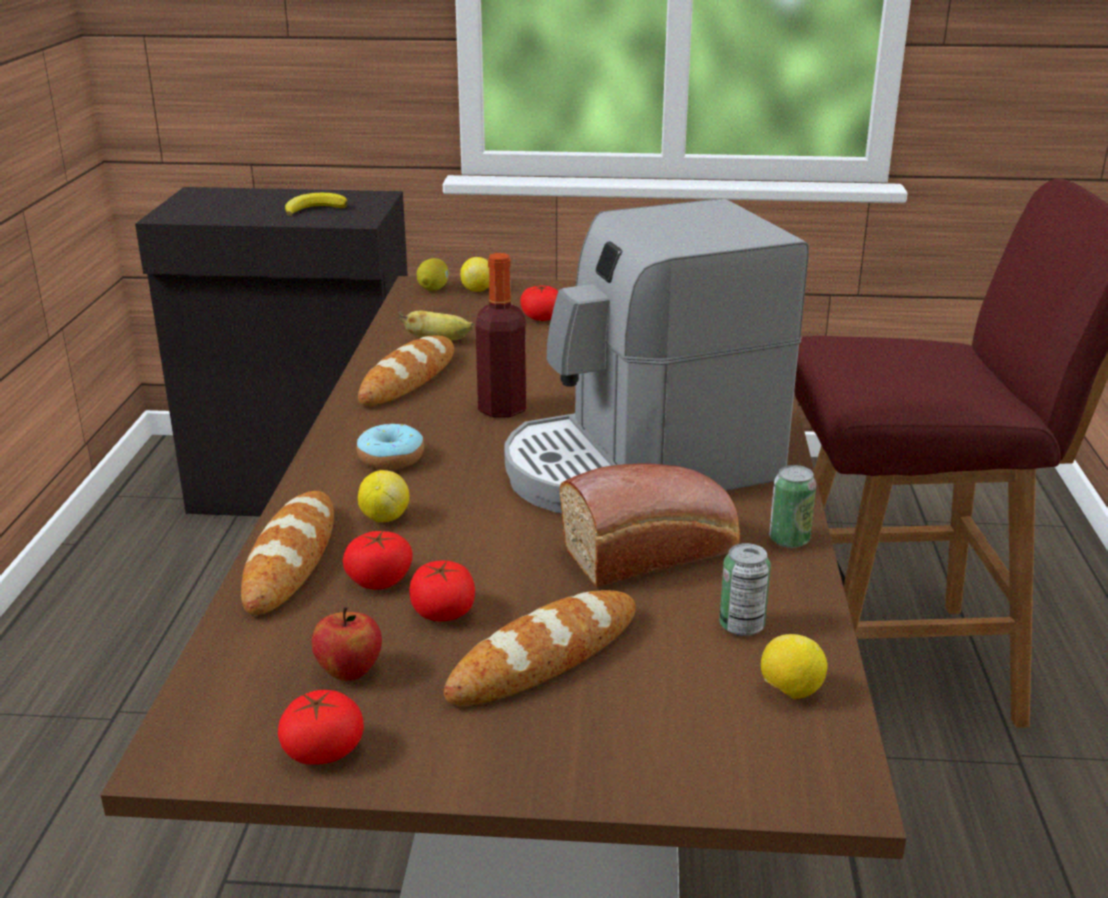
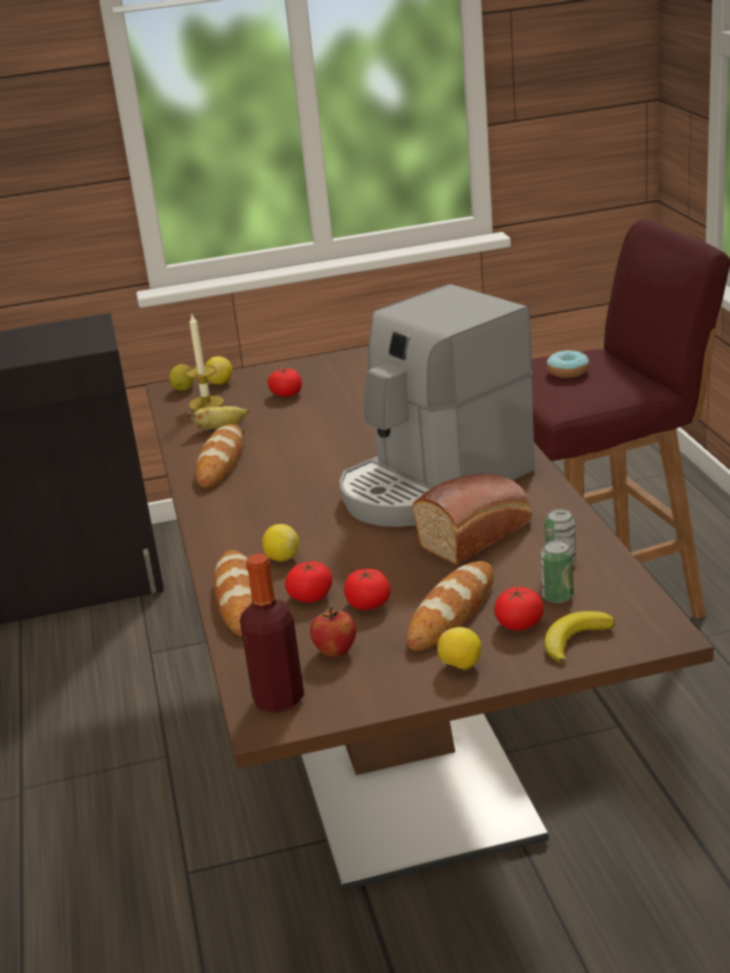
camera: 15 degrees left, 0 degrees up
(314, 209) = (50, 343): banana -> banana (574, 640)
(323, 750) = (354, 695): tomato -> tomato (519, 624)
(391, 458) = (254, 519): donut -> donut (567, 372)
(445, 309) = (206, 403): none -> candle
(502, 409) = (308, 467): bottle -> bottle (278, 699)
(789, 540) = (559, 507): can -> can (557, 597)
(790, 691) = (610, 592): lemon -> lemon (460, 666)

